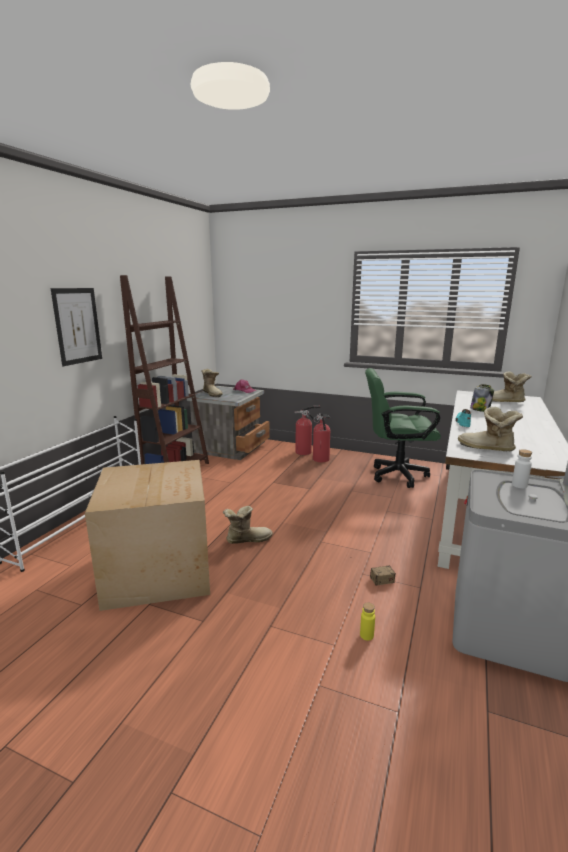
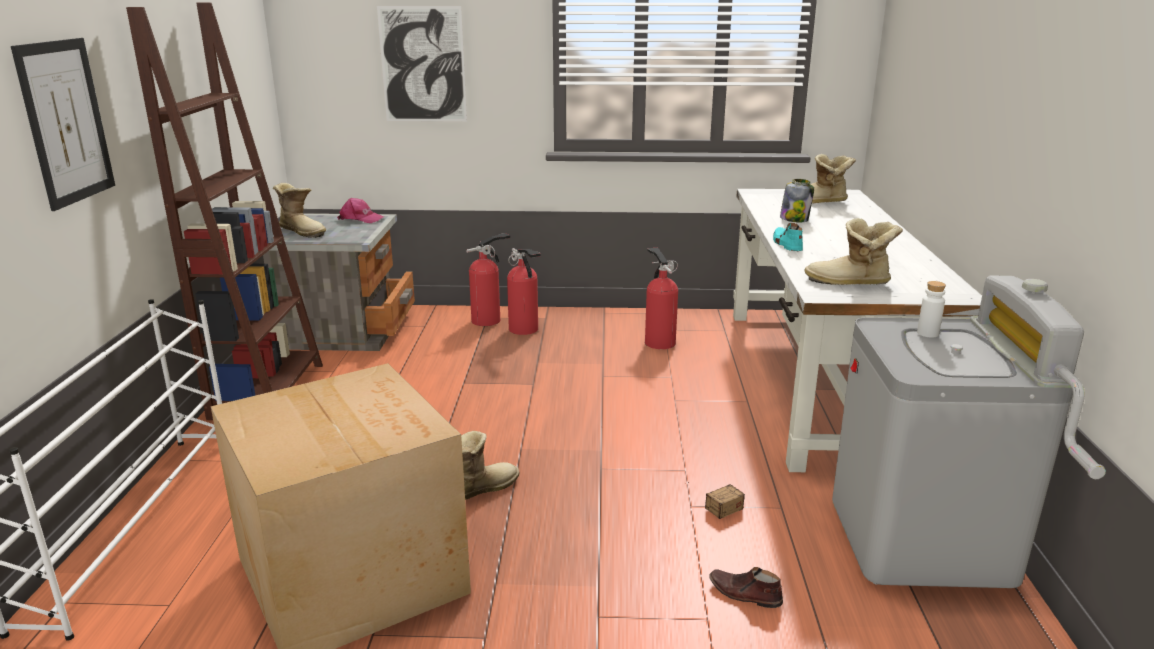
camera: 20 degrees left, 5 degrees up
(283, 312) = (423, 65): none -> picture
(366, 635) = (744, 594): yellow bottle -> brown shoe
(395, 476) = (659, 341): green office chair -> fire extinguisher

